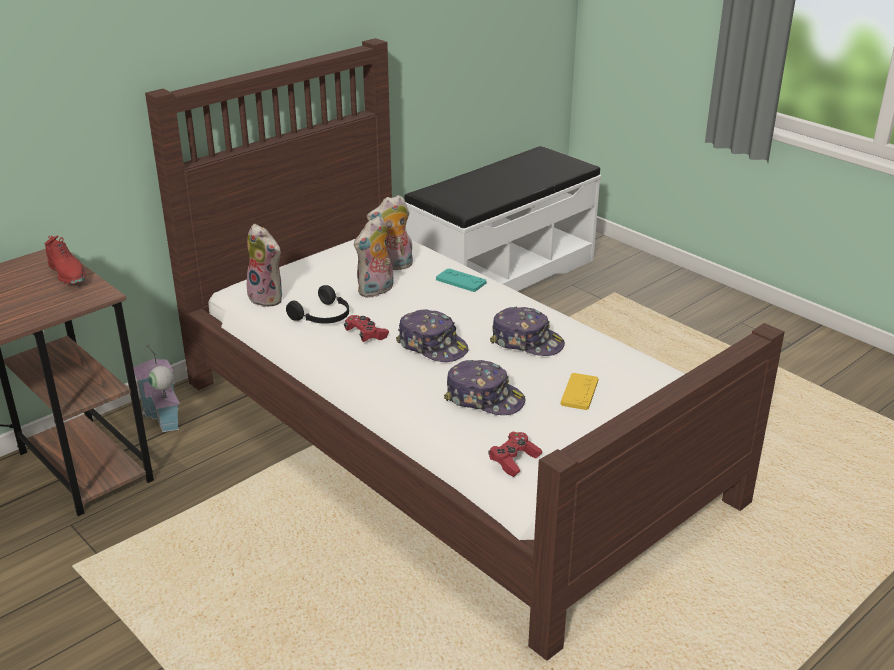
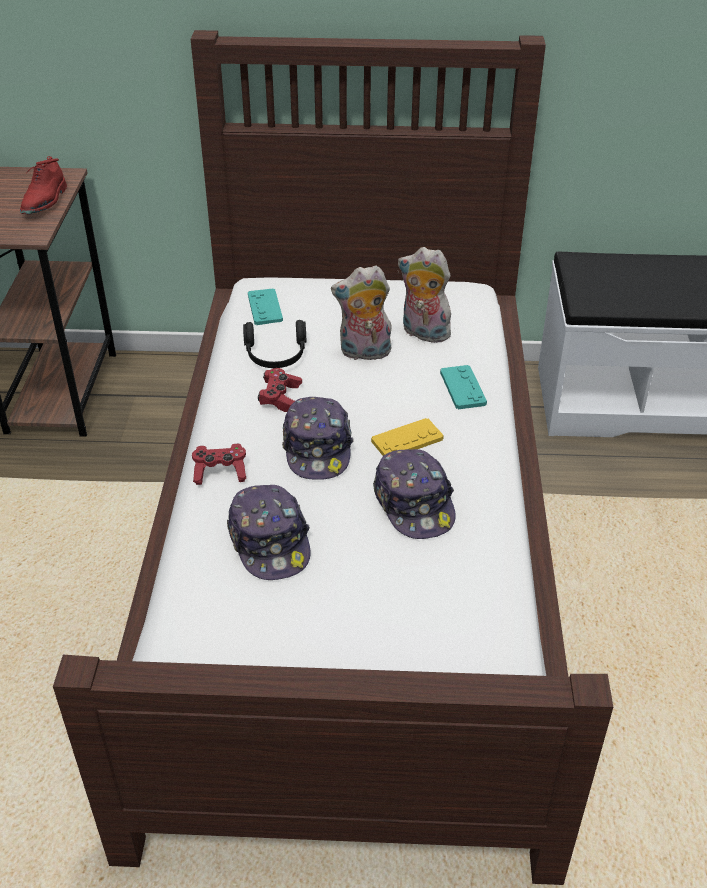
camera: 45 degrees right, 10 degrees up
(162, 415) = (169, 378): toy house -> none
(268, 298) = (265, 308): plush toy -> turquoise game controller
(514, 460) = (185, 634): red game controller -> red game controller (220, 472)
(579, 392) = (370, 603): yellow game controller -> yellow game controller (407, 440)

